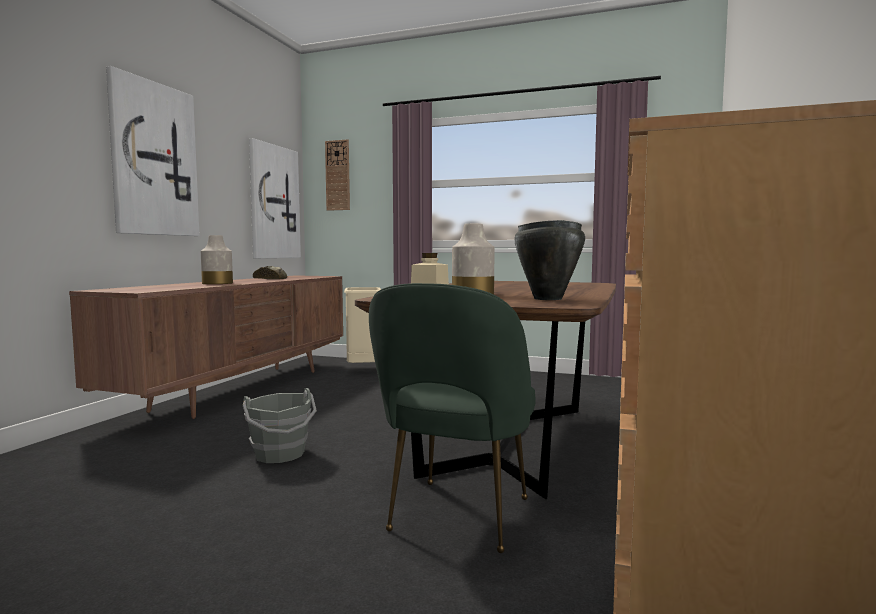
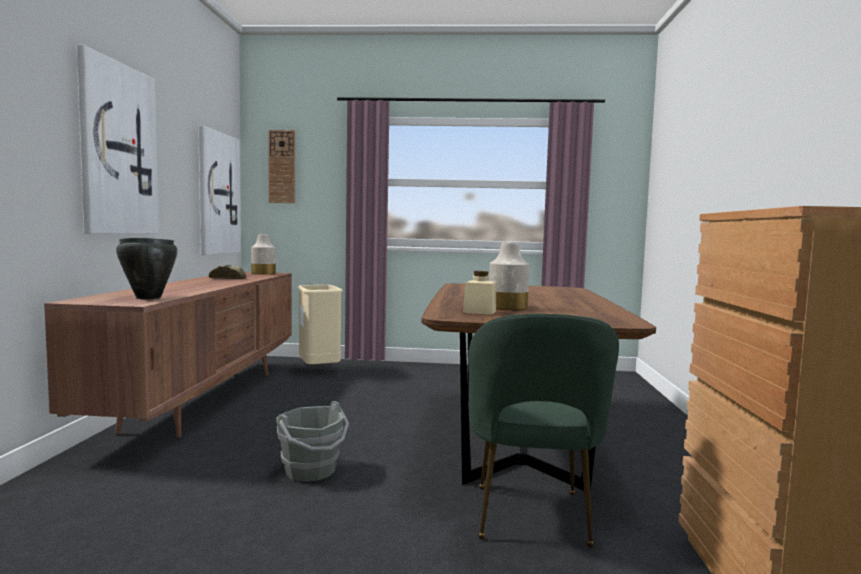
camera: 15 degrees left, 0 degrees up
(218, 283) = (189, 287): beige vase -> beige vase (263, 273)
(547, 299) = (587, 314): black cooking pot -> black cooking pot (148, 298)

